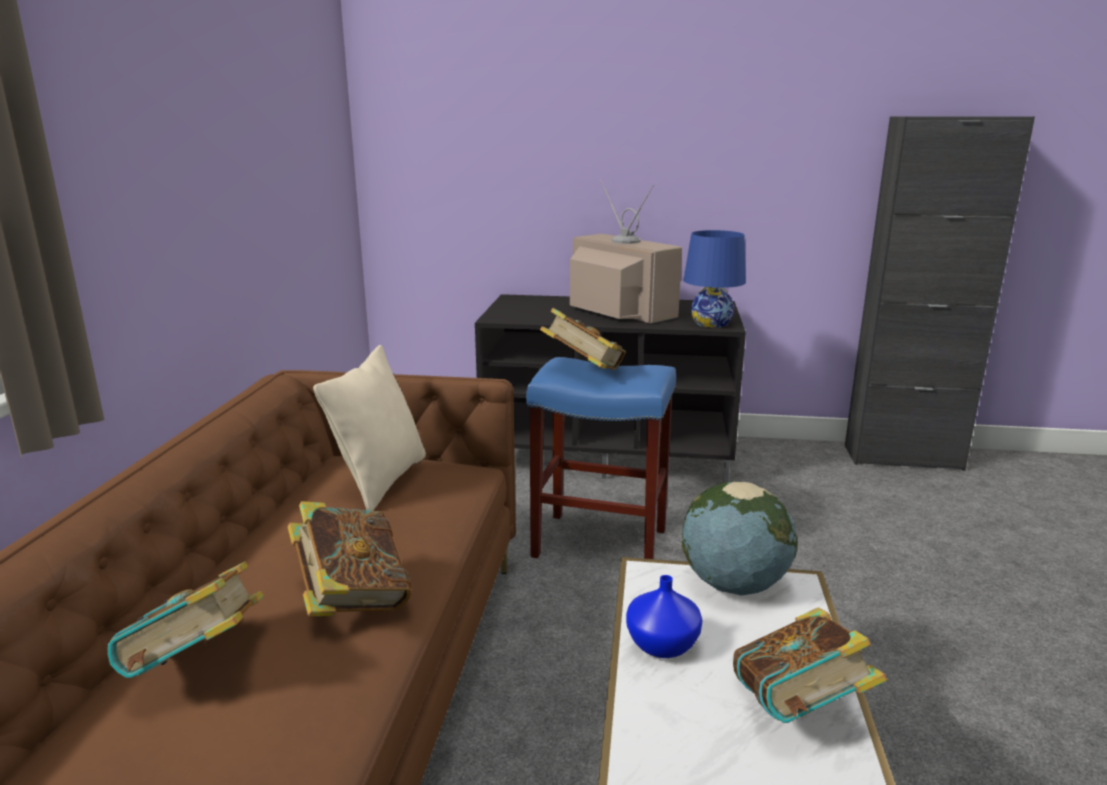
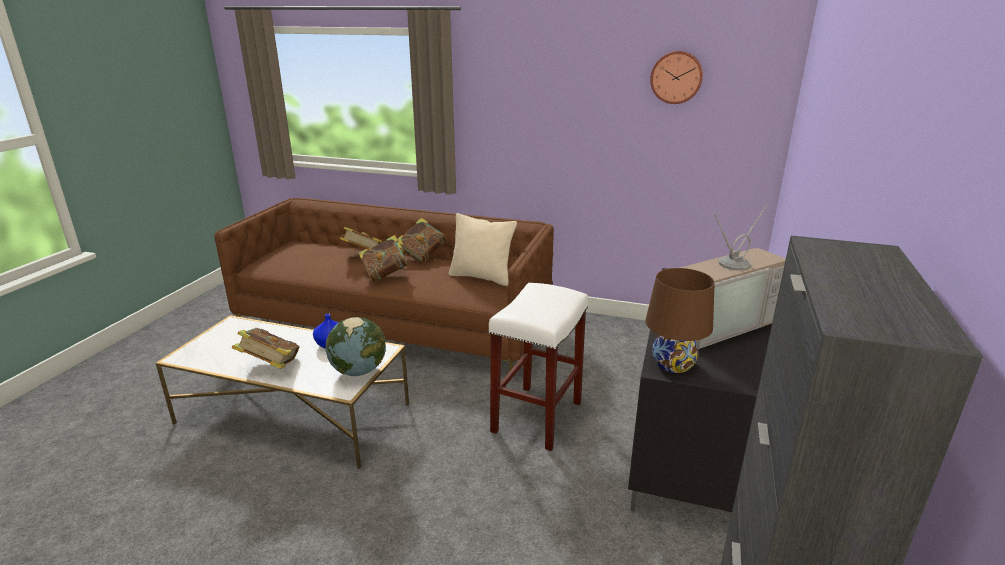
camera: 100 degrees right, 5 degrees up
(285, 88) = (676, 77): none -> wall clock
(583, 372) = (541, 297): book -> book (422, 256)
(598, 543) = (537, 416): blue stool -> white stool
(711, 323) = (673, 364): blue table lamp -> brown table lamp

